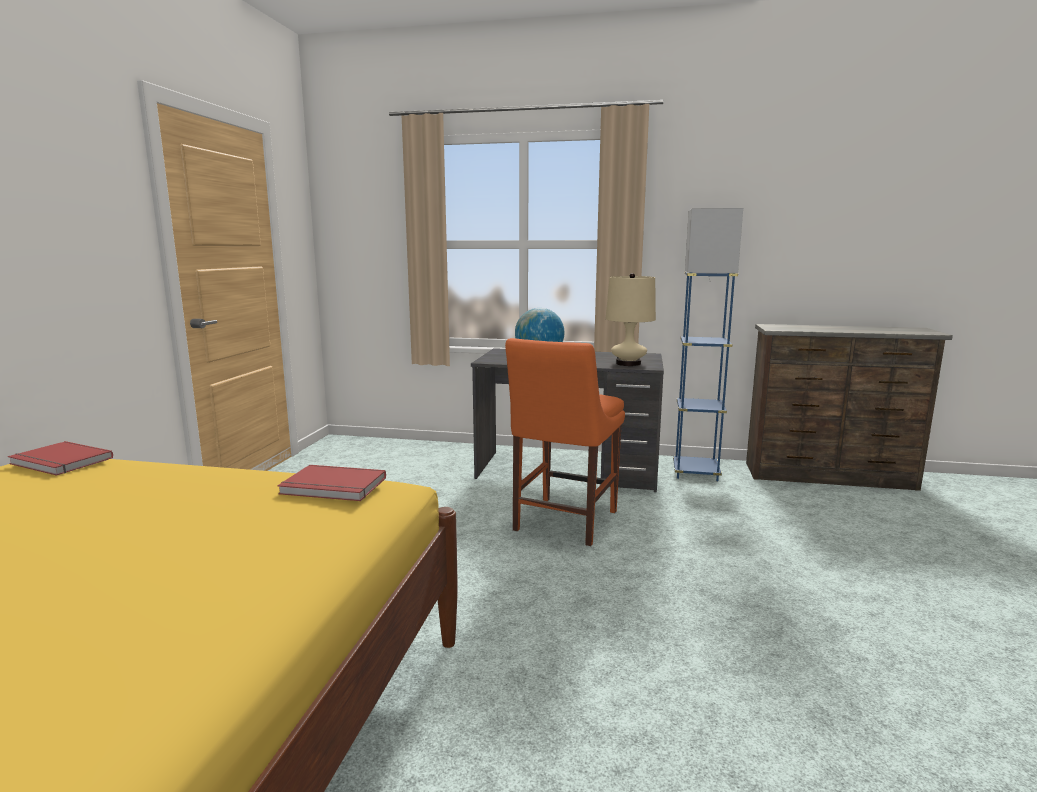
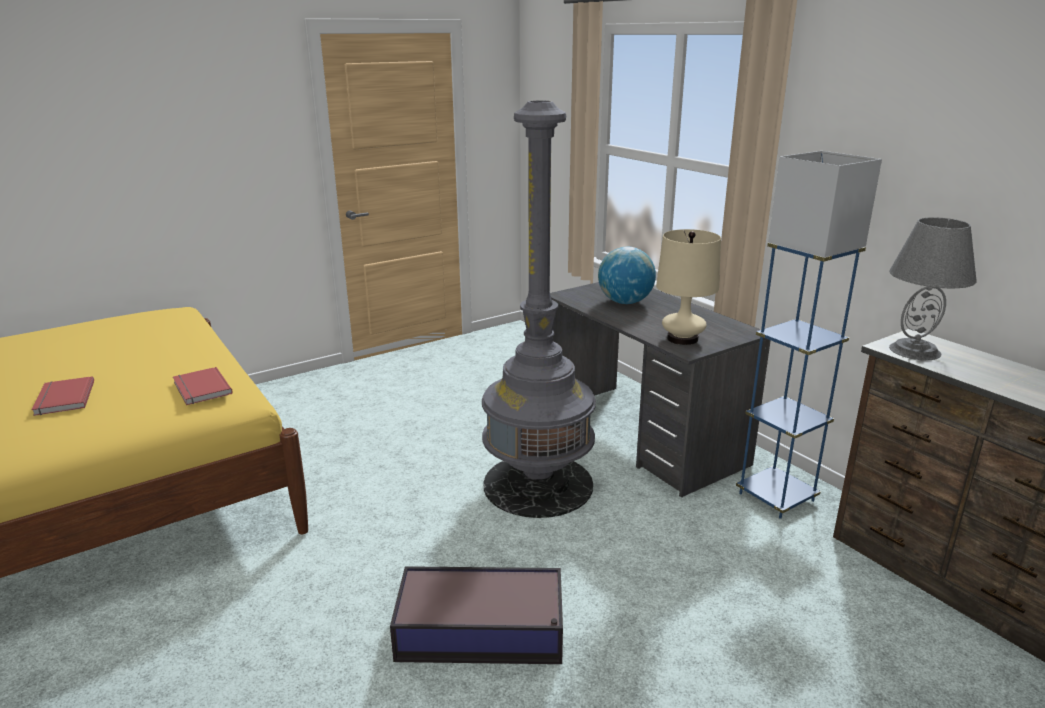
camera: 45 degrees right, 10 degrees up
(59, 462) = (164, 317): red book -> red book (62, 398)
(563, 522) = (538, 484): orange chair -> grey floor lamp
(716, 619) = (483, 631): none -> storage box
(788, 328) = (915, 351): none -> grey table lamp

